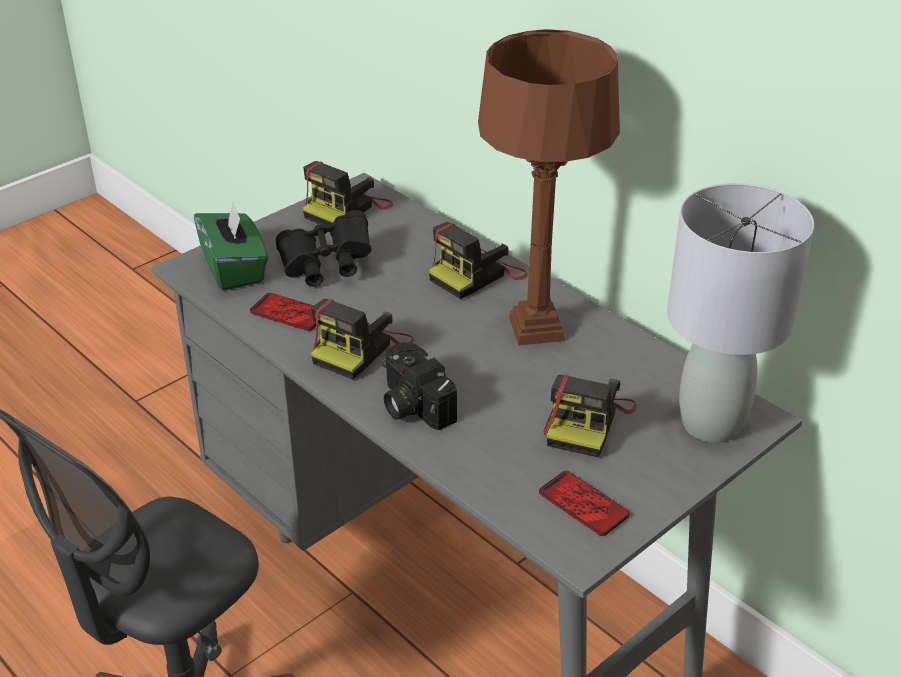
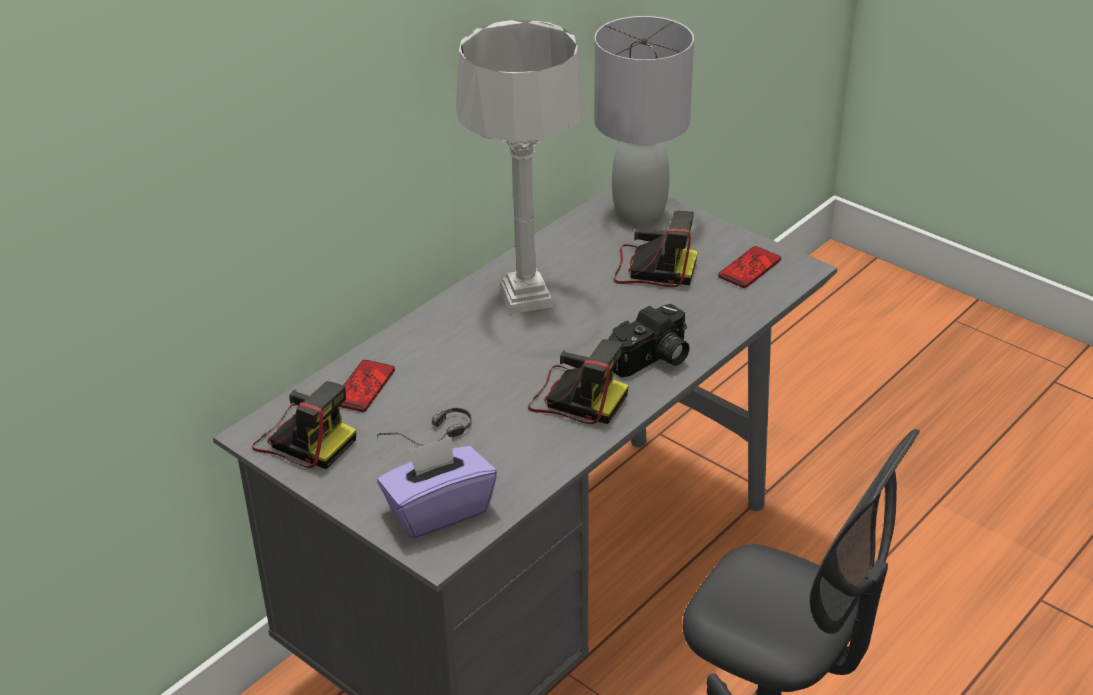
camera: 95 degrees left, 0 degrees up
(235, 269) = (438, 510): green tissue box -> purple tissue box
(288, 313) = (521, 455): phone -> phone (364, 387)
(326, 266) = (428, 440): black binoculars -> headphones
(476, 275) = (439, 337): camera -> none
(537, 329) = (526, 297): brown table lamp -> grey table lamp

